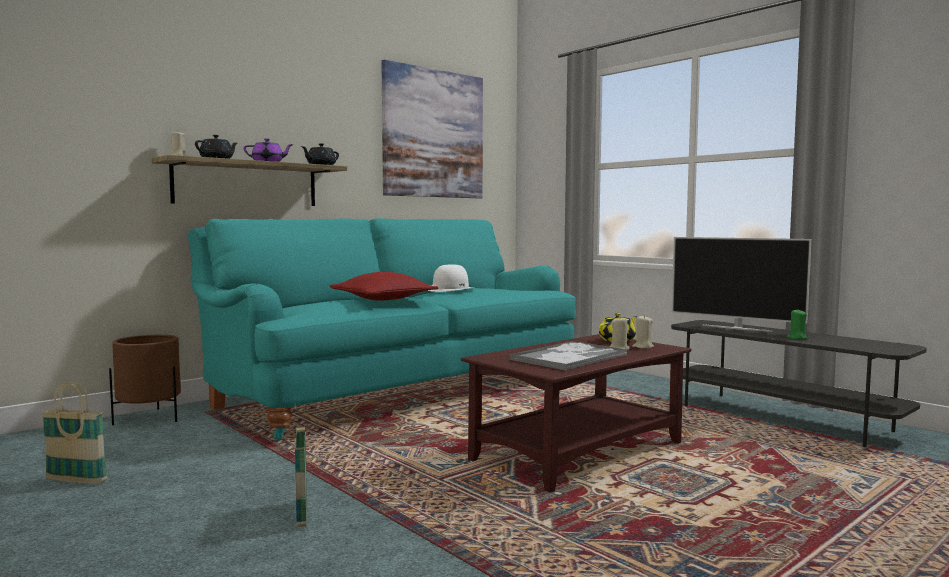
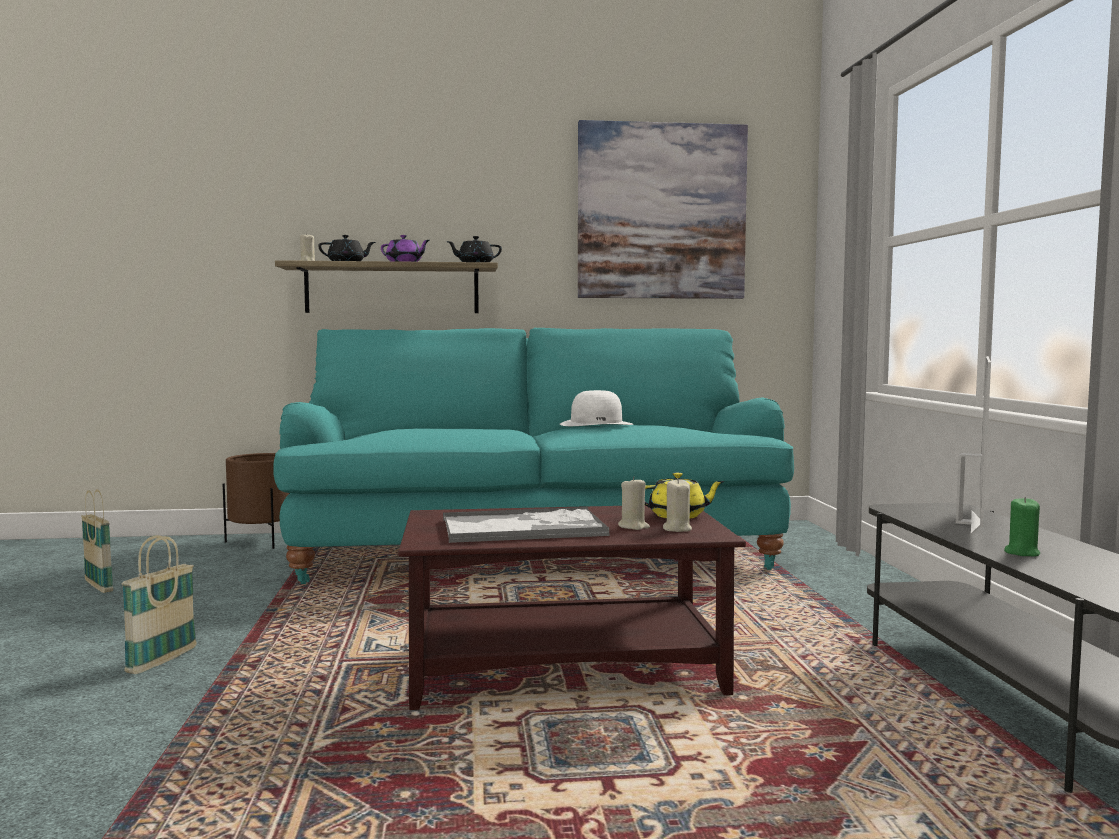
camera: 35 degrees right, 0 degrees up
(383, 299) = (466, 431): red pillow -> none
(736, 328) = (968, 523): television -> television turned 135 degrees counterclockwise

